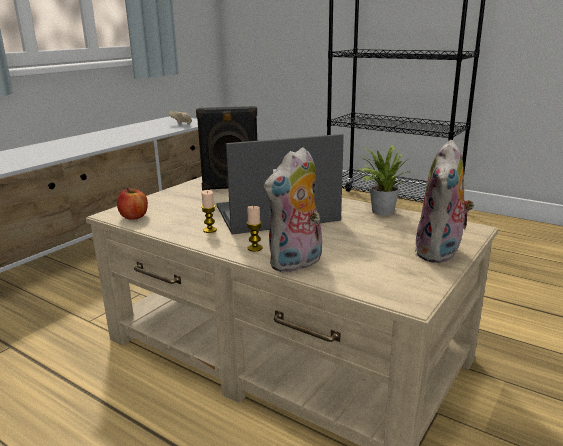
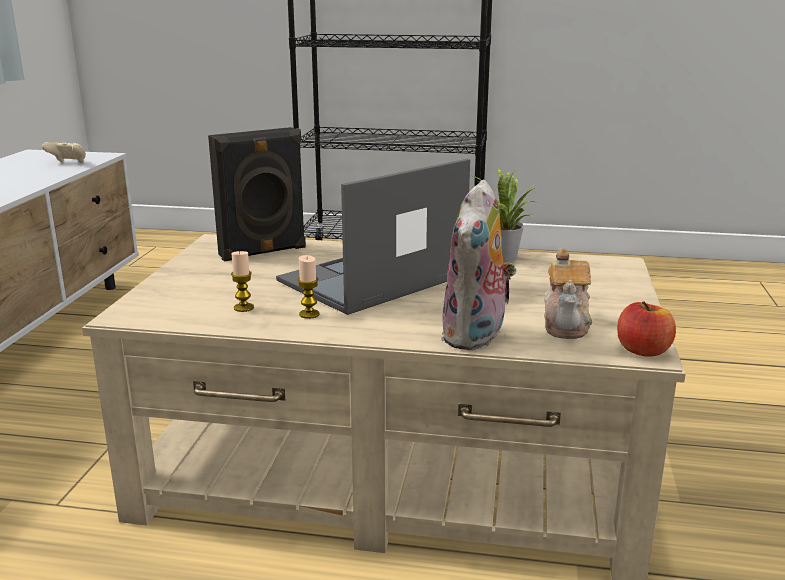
camera: 25 degrees left, 0 degrees up
(134, 217) = (167, 314): apple -> apple (643, 351)
(255, 248) = (401, 327): candle -> candle (243, 308)
(373, 266) = (566, 324): none -> teapot
(440, 253) = (619, 296): plush toy -> none

